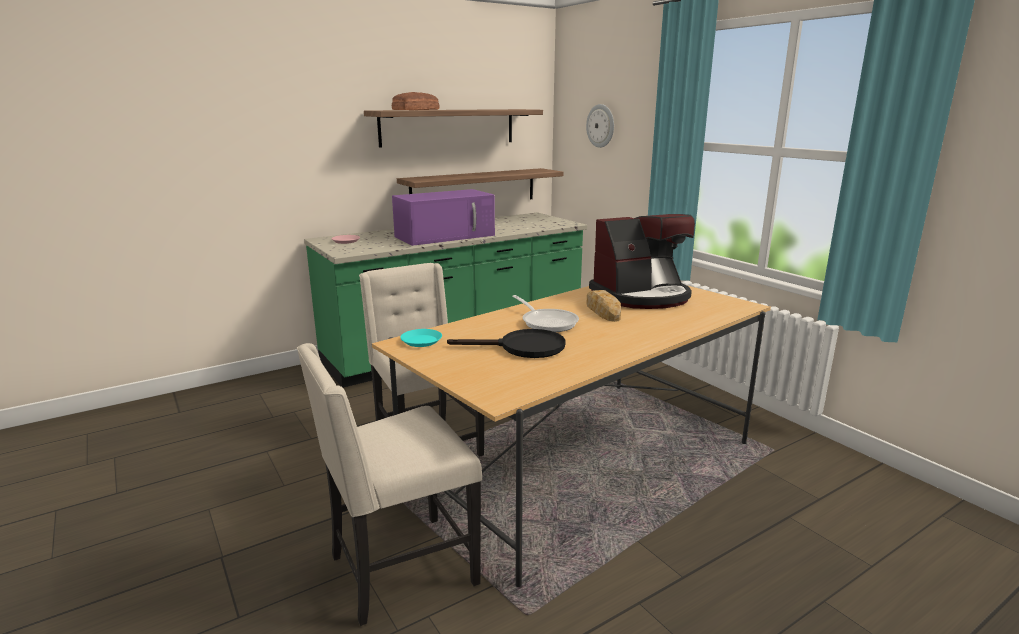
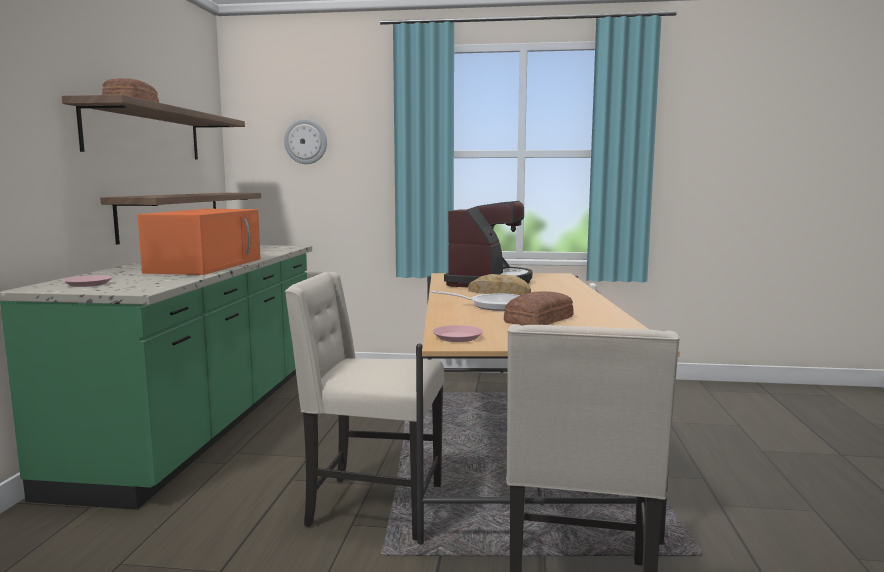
camera: 50 degrees left, 10 degrees down
(421, 341) = (457, 337): turquoise plate -> pink plate
(446, 235) = (206, 265): purple microwave -> orange microwave
(523, 348) = (541, 320): black frying pan -> bread

